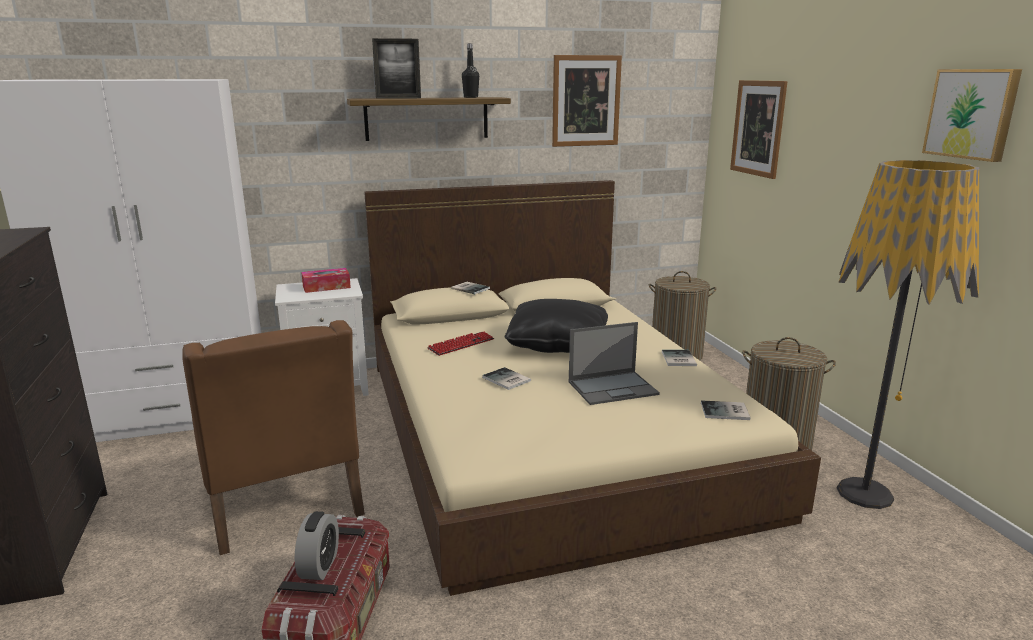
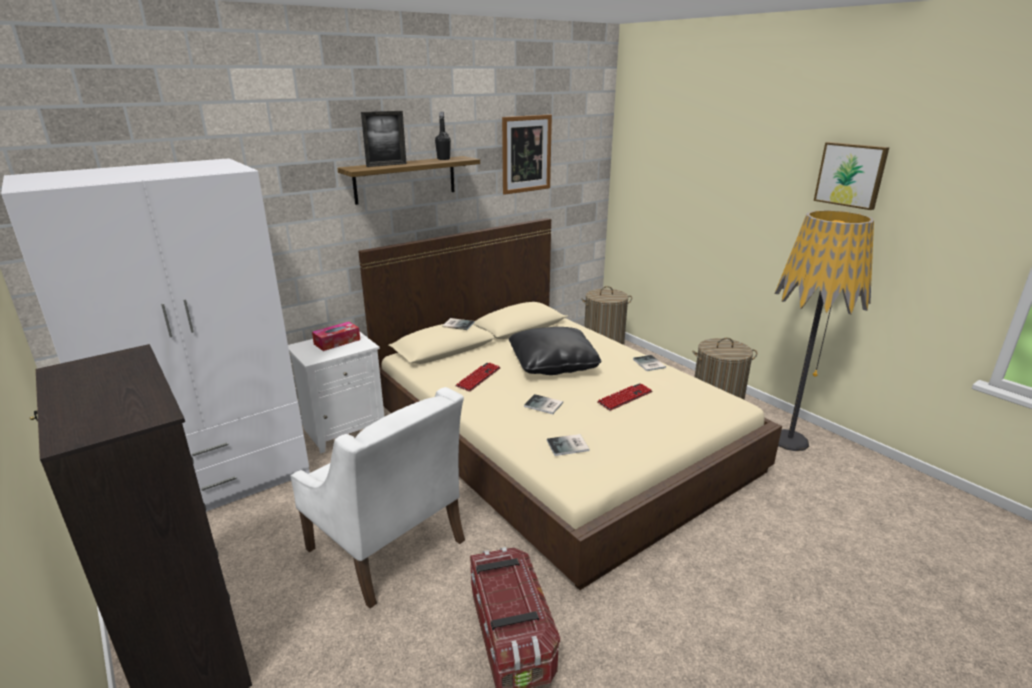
camera: 20 degrees left, 5 degrees up
(282, 501) = (387, 546): brown armchair -> white armchair
(319, 566) = (504, 598): alarm clock -> none
(613, 388) = (625, 397): laptop -> keyboard
(726, 412) = (714, 404): book -> book (569, 446)
(758, 128) = (661, 172): picture -> none

